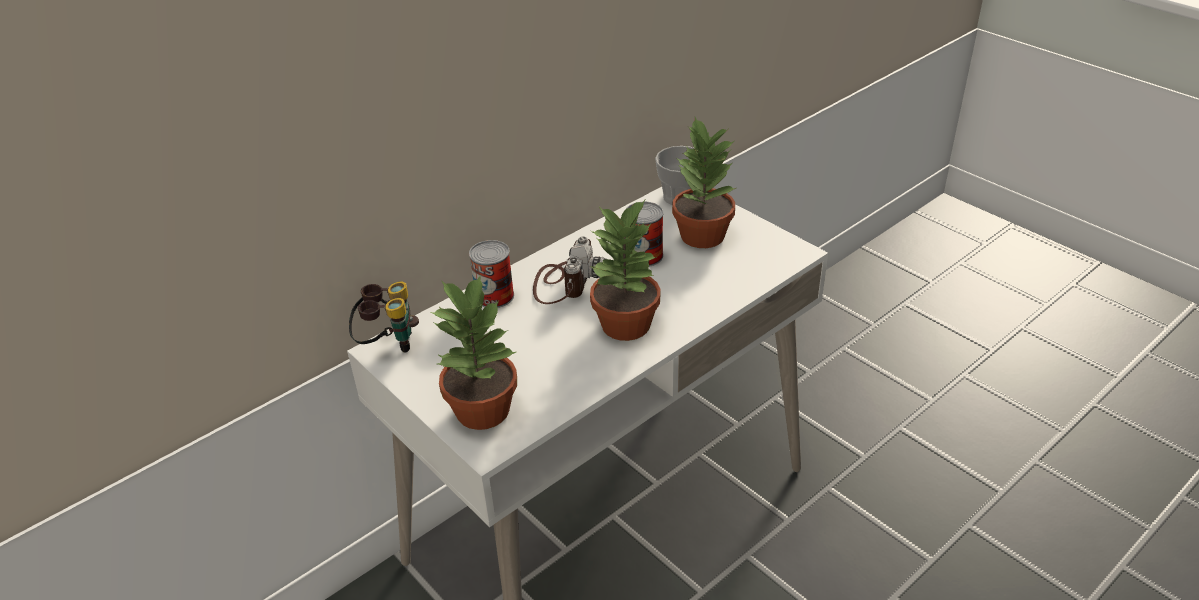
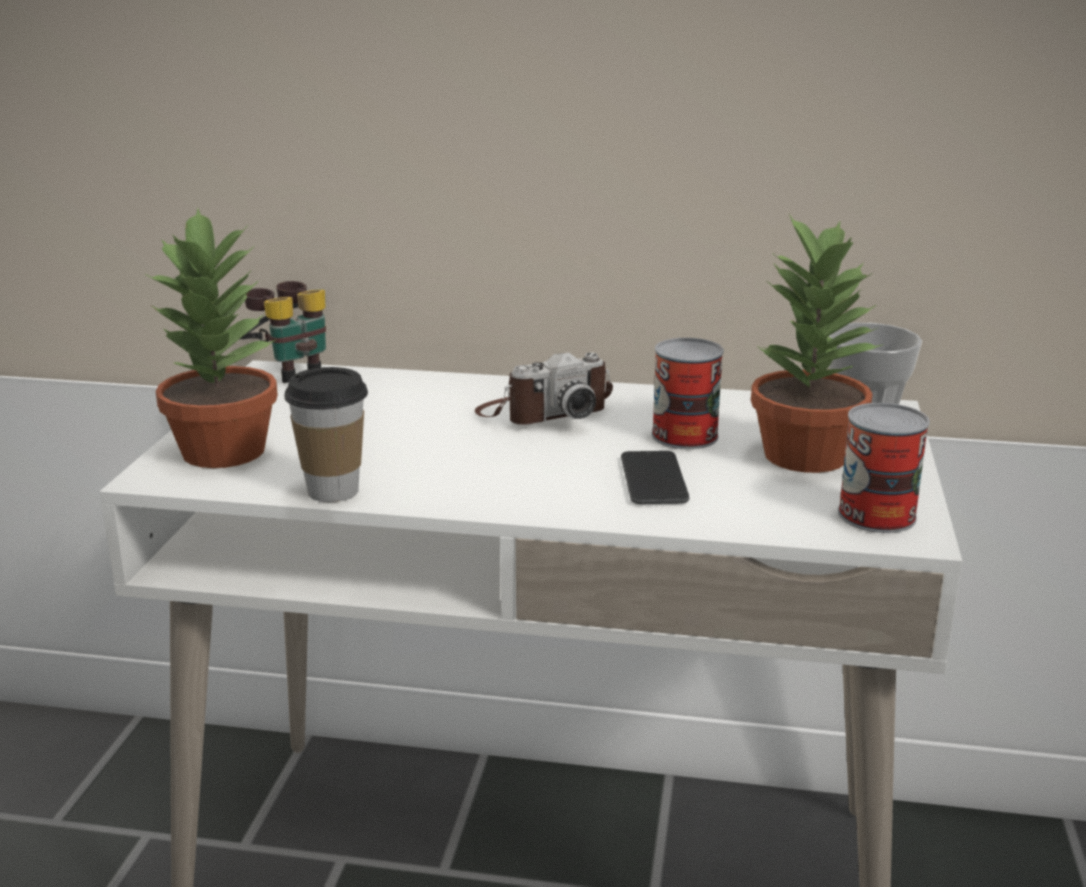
camera: 50 degrees right, 15 degrees down
(494, 296) = (452, 388): can -> can (876, 515)
(581, 390) = (333, 491): none -> cup
(627, 325) = (511, 474): potted plant -> none
(679, 288) = (653, 479): none -> phone

